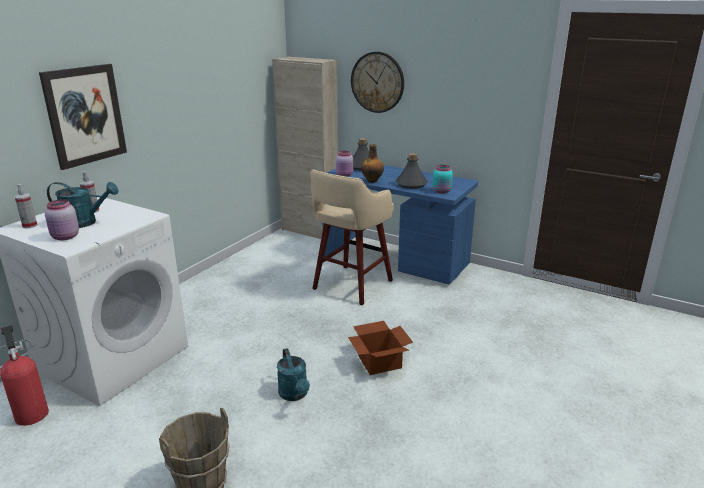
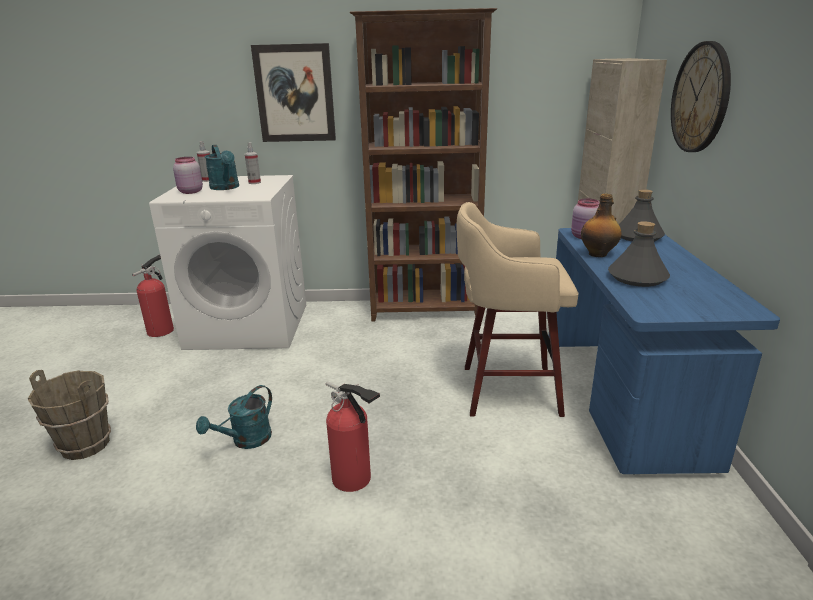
camera: 60 degrees right, 0 degrees up
(222, 276) = (426, 311): none -> brown bookcase
(380, 361) = (354, 480): cardboard box -> fire extinguisher
(442, 191) = (655, 304): turquoise jar -> none

